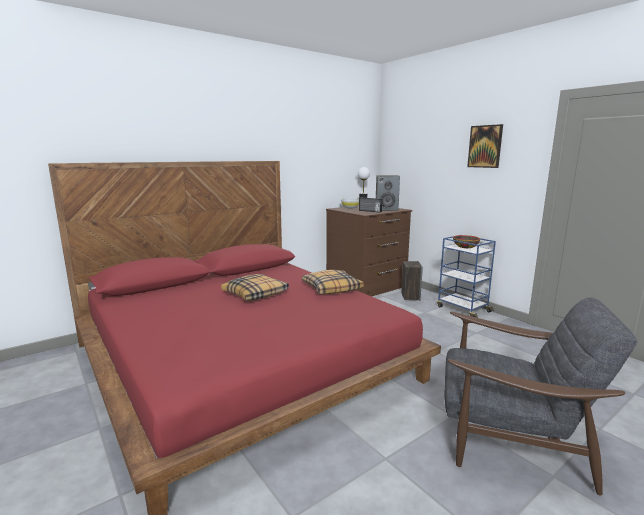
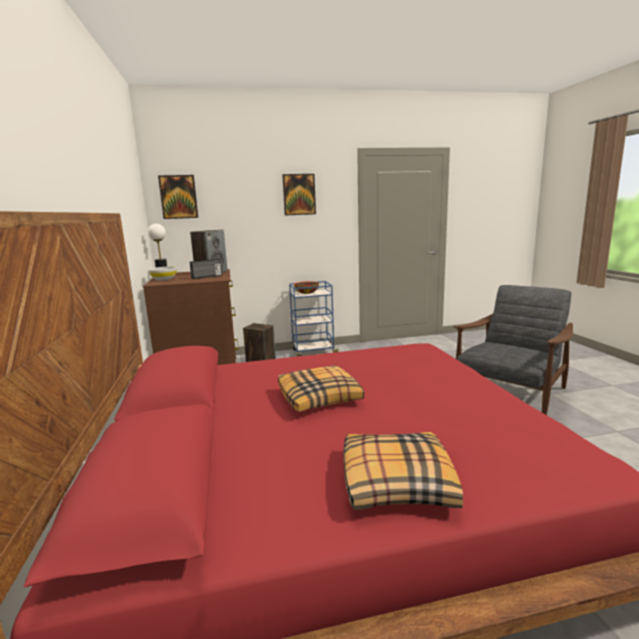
camera: 65 degrees left, 0 degrees up
(331, 288) = (335, 358): pillow -> pillow (395, 482)
(396, 147) = (178, 197): none -> picture

